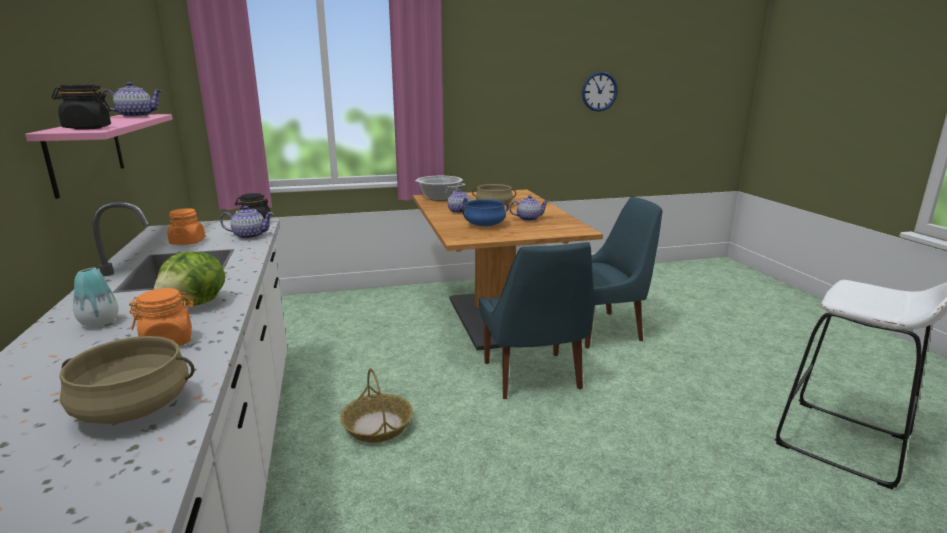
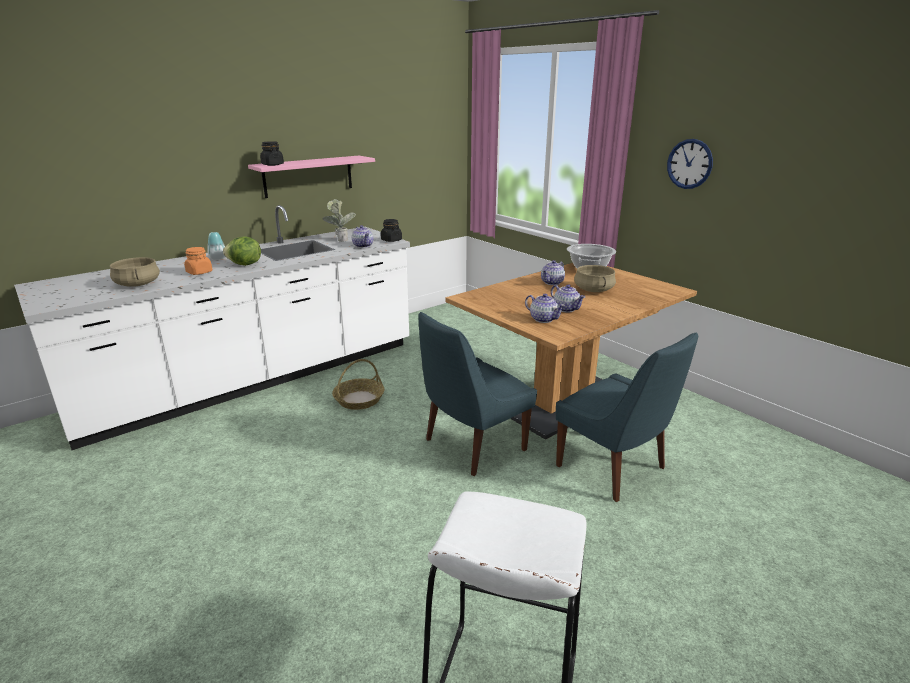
camera: 65 degrees right, 5 degrees up
(135, 116) = (349, 158): teapot -> teapot (543, 319)
(188, 242) = (340, 239): orange jar -> potted plant
(484, 225) = (520, 298): blue cooking pot -> none
(599, 91) = (853, 183): wall clock -> wall clock (689, 164)

